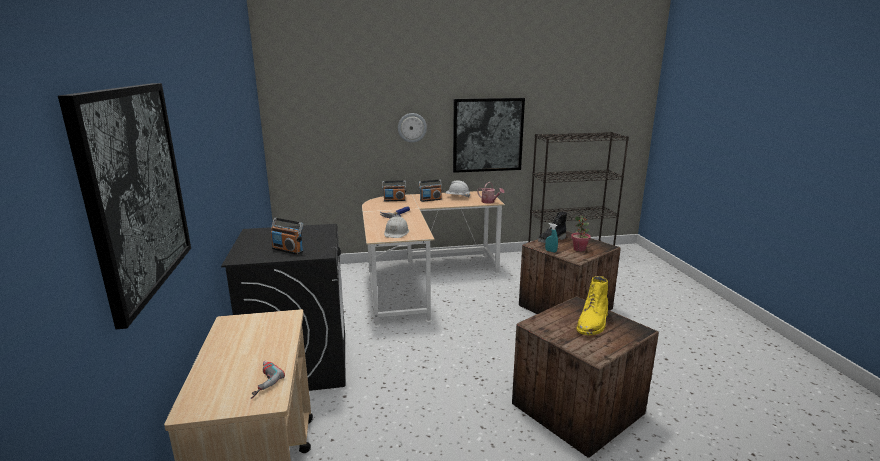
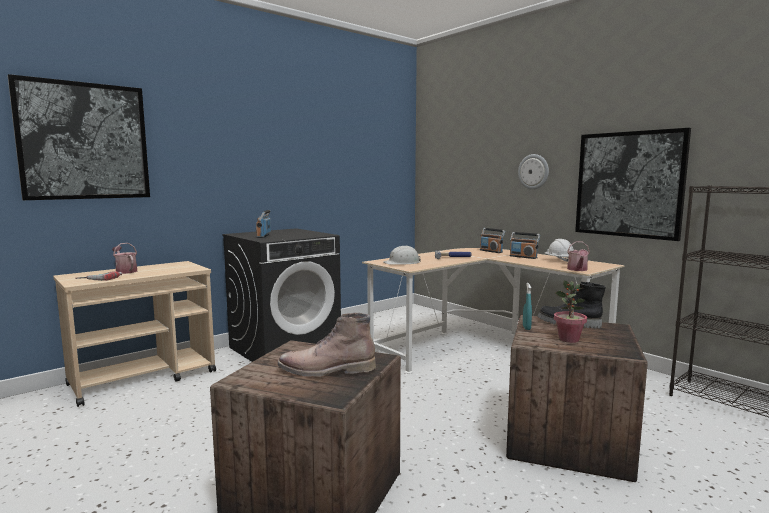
camera: 60 degrees right, 10 degrees down
(229, 362) = (125, 271): none -> watering can
(593, 323) = (326, 370): yellow boot -> brown boot

